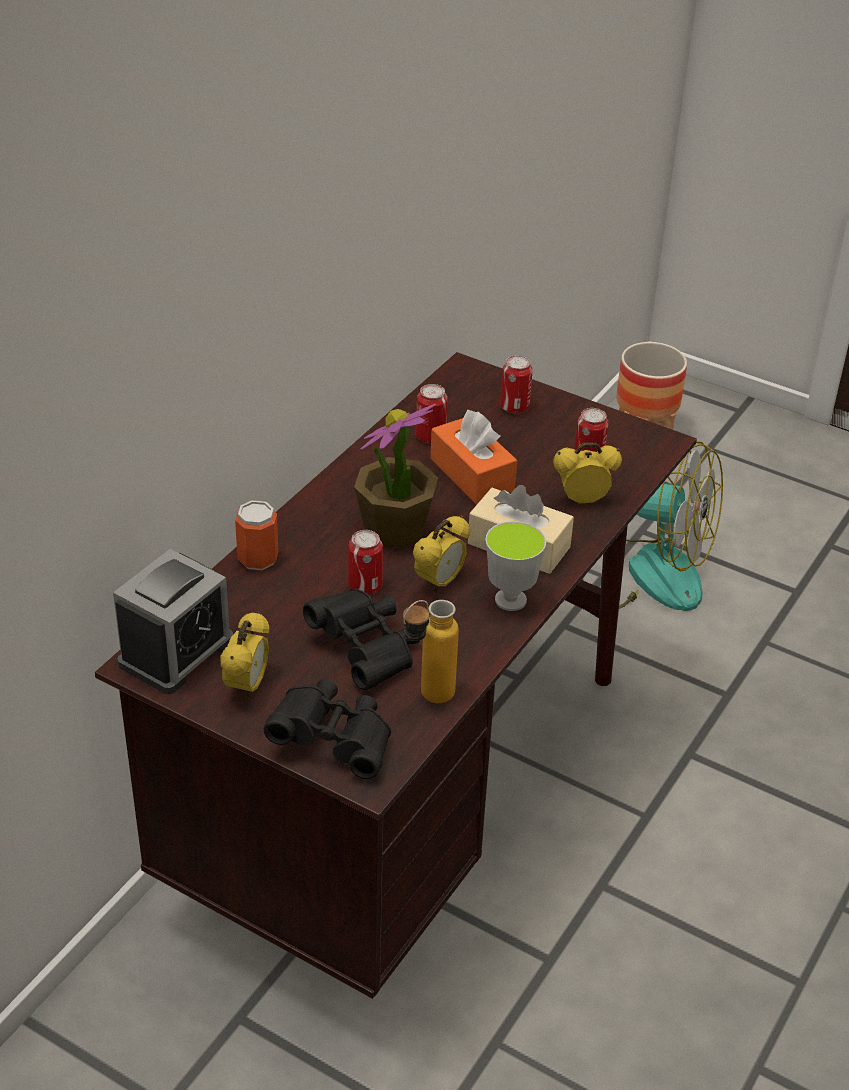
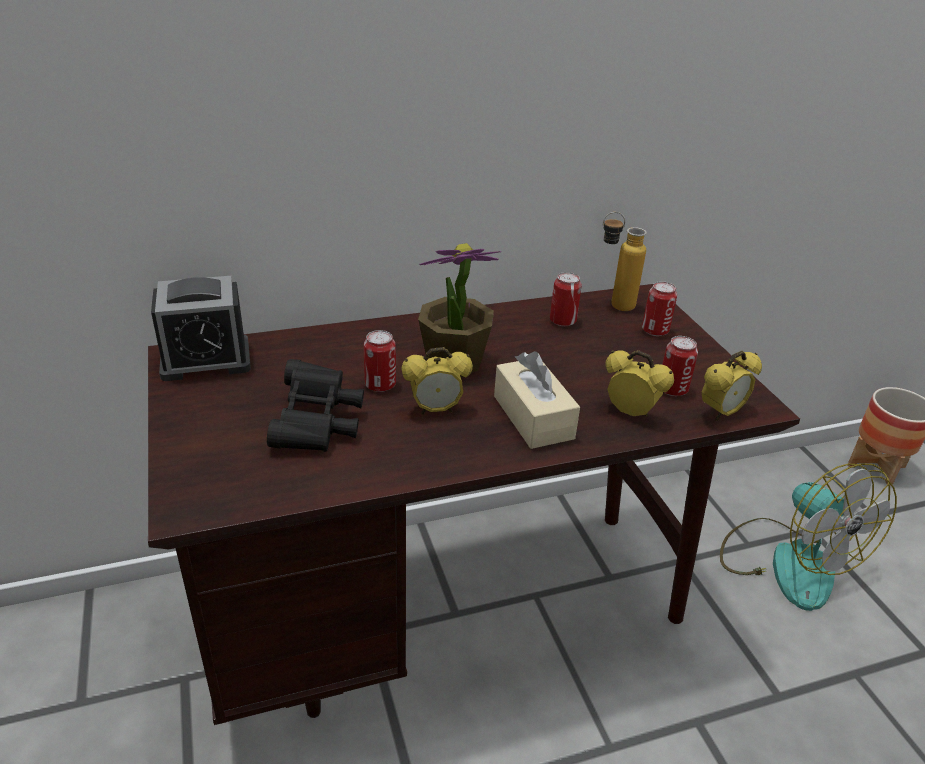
camera: 40 degrees right, 5 degrees down
(247, 686) = (210, 402): alarm clock -> alarm clock (721, 413)
(258, 558) = (338, 335): can -> none
(334, 742) = (202, 470): black binoculars -> none
(426, 699) = (307, 481): bottle -> bottle (612, 305)
(472, 474) = (561, 356): orange tissue box -> none
(510, 600) = (472, 450): cup -> none

